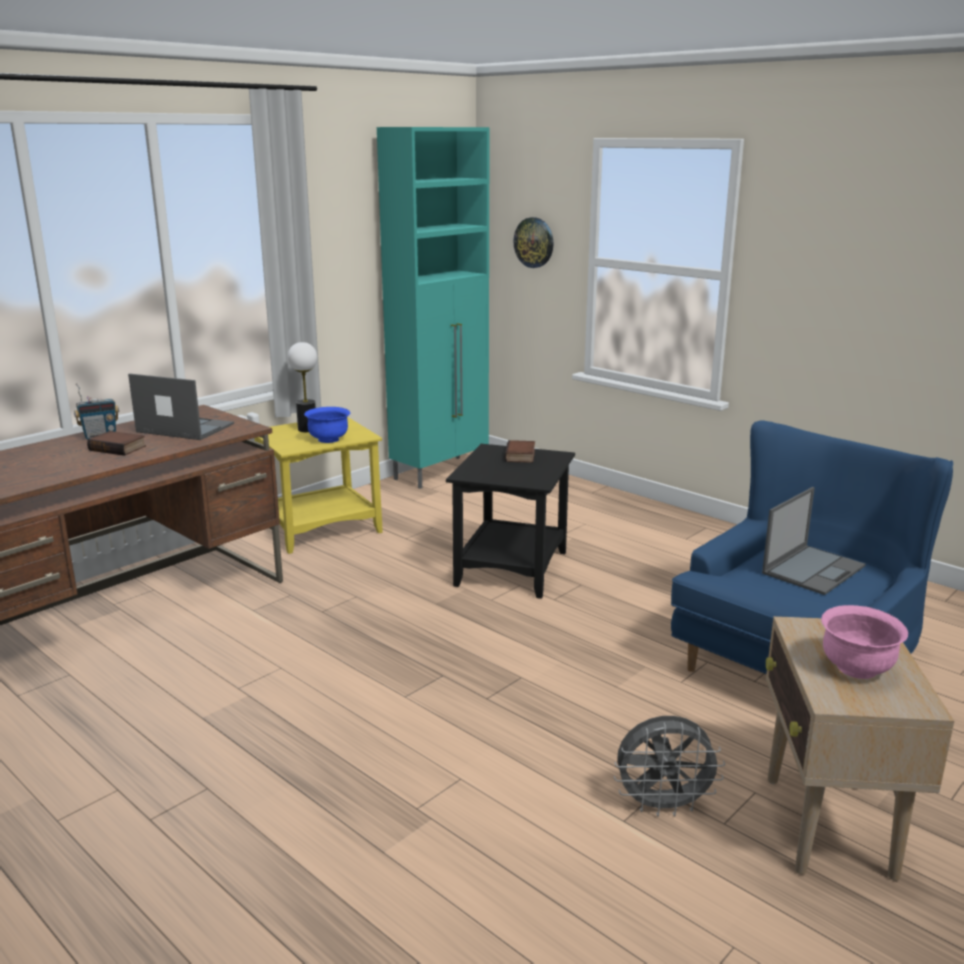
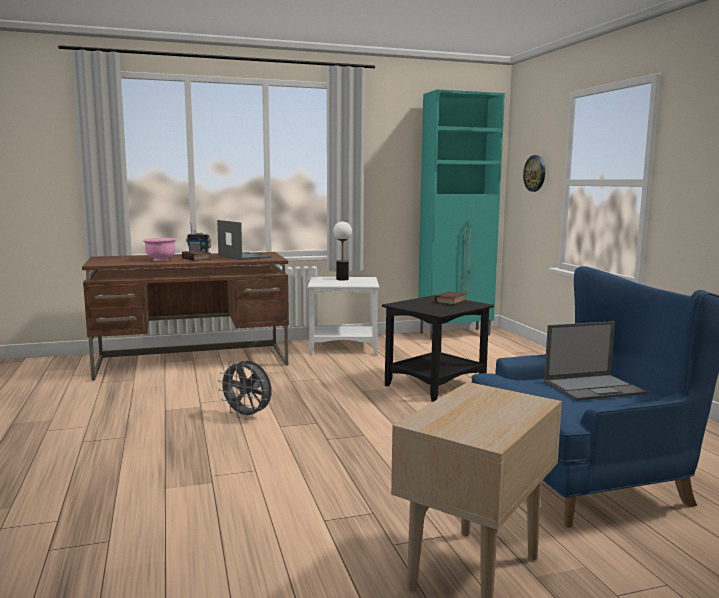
camera: 30 degrees right, 10 degrees down
(320, 528) = (343, 347): yellow side table -> white side table
(328, 440) = (346, 284): blue bowl -> none
(663, 806) = (362, 521): grey fan -> grey fan (247, 416)
(856, 669) = (475, 414): pink bowl -> pink bowl (160, 259)

